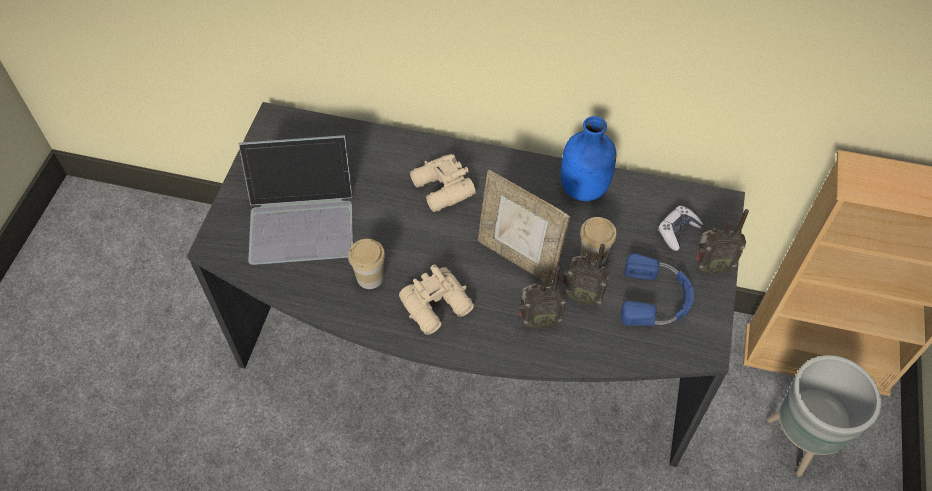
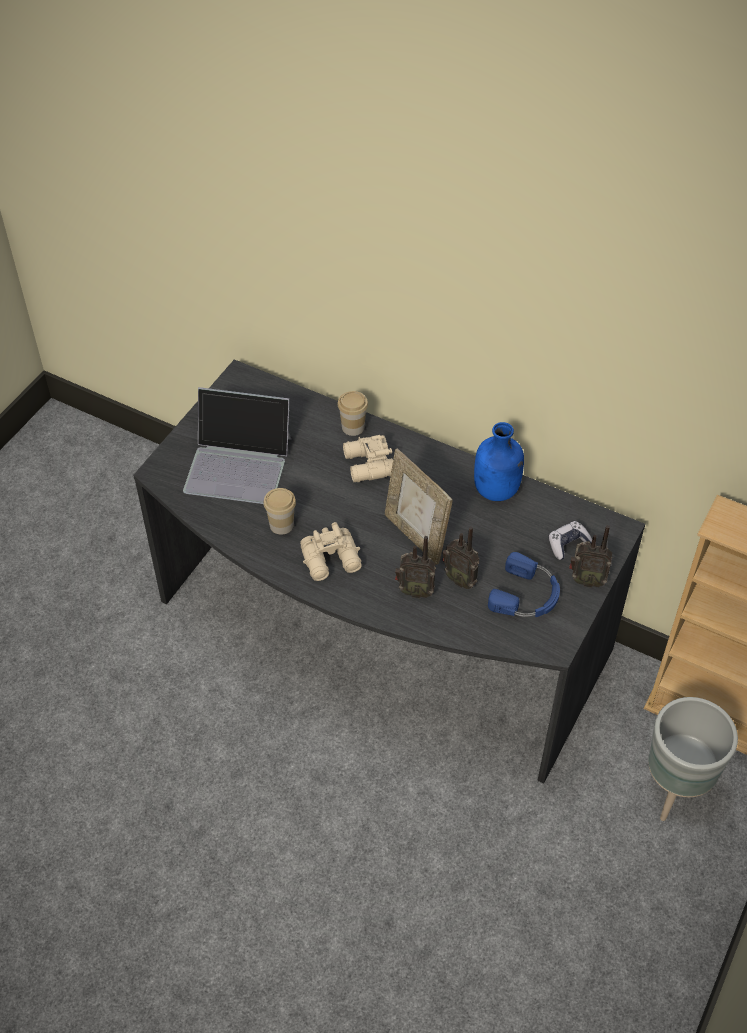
camera: 15 degrees right, 5 degrees down
(593, 256) = (483, 548): cup -> cup (353, 427)

